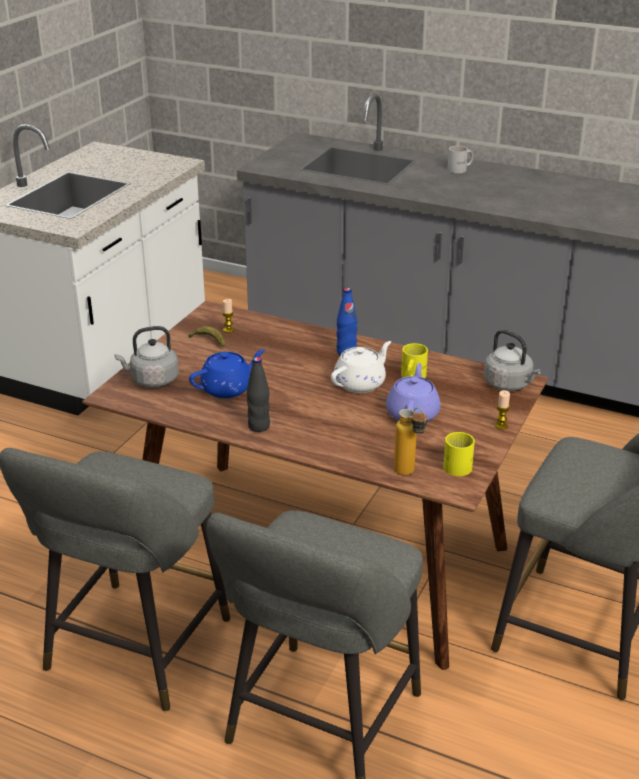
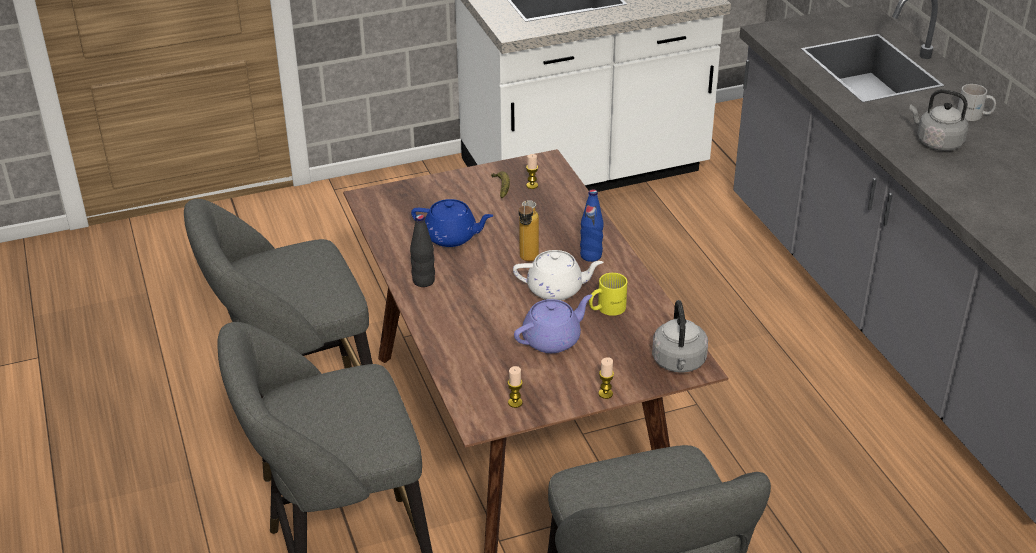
camera: 45 degrees right, 5 degrees up
(152, 380) = (411, 200): grey kettle -> grey kettle (936, 142)
(409, 474) = (464, 387): bottle -> bottle (527, 261)
(458, 464) = (515, 402): yellow mug -> candle

